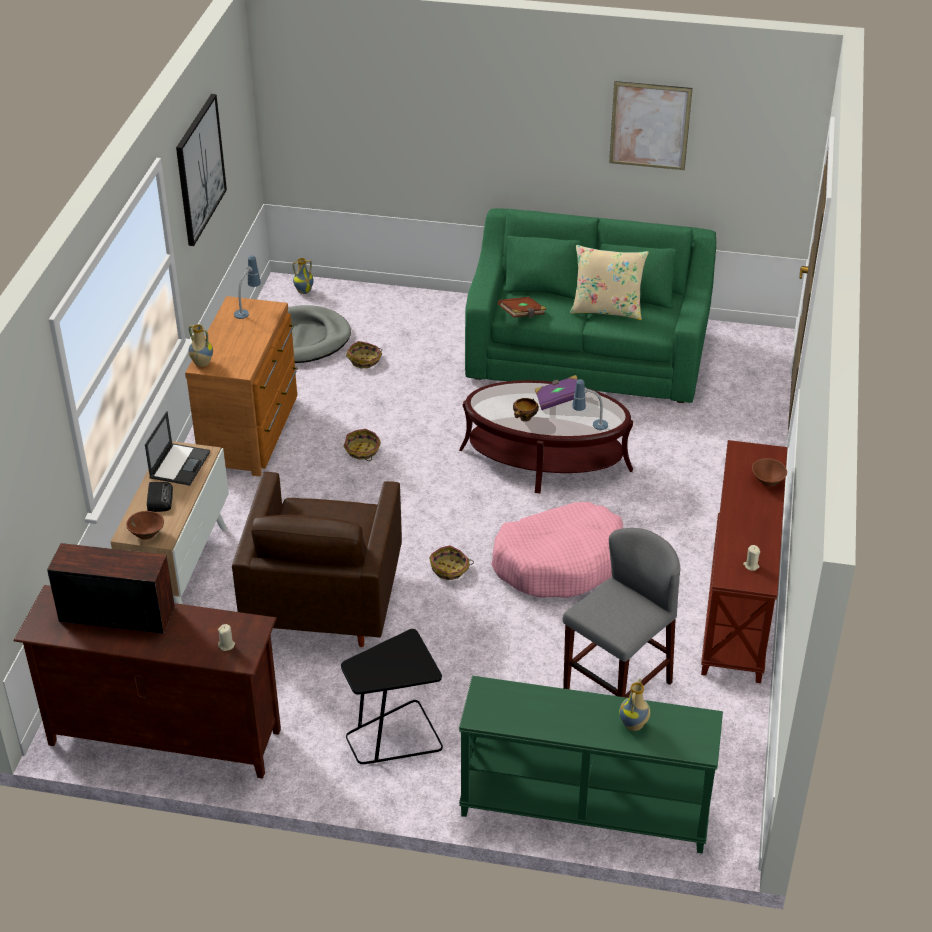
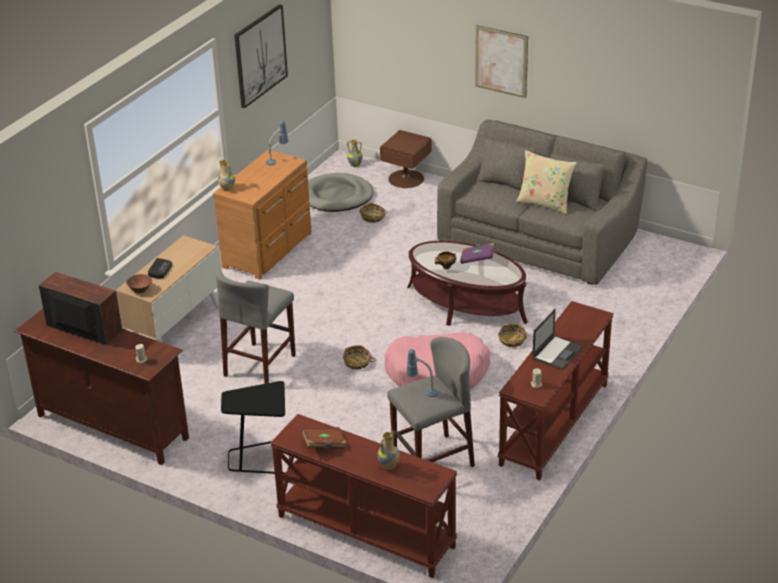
camera: 20 degrees right, 5 degrees down
(180, 464) = (185, 251): laptop -> laptop (557, 352)
(324, 600) = (260, 365): brown armchair -> grey stool
(362, 451) = (338, 276): basket -> basket (512, 340)
(380, 299) = (406, 178): none -> brown nightstand
(522, 315) = (479, 197): brown book -> brown book (324, 444)
(583, 810) = (364, 532): green console table -> brown console table
(587, 352) = (538, 238): green sofa -> grey sofa
(589, 426) = (490, 280): table lamp -> table lamp (422, 391)
(650, 125) = (600, 69): picture -> picture (501, 61)
(767, 481) = (583, 333): brown bowl -> none

